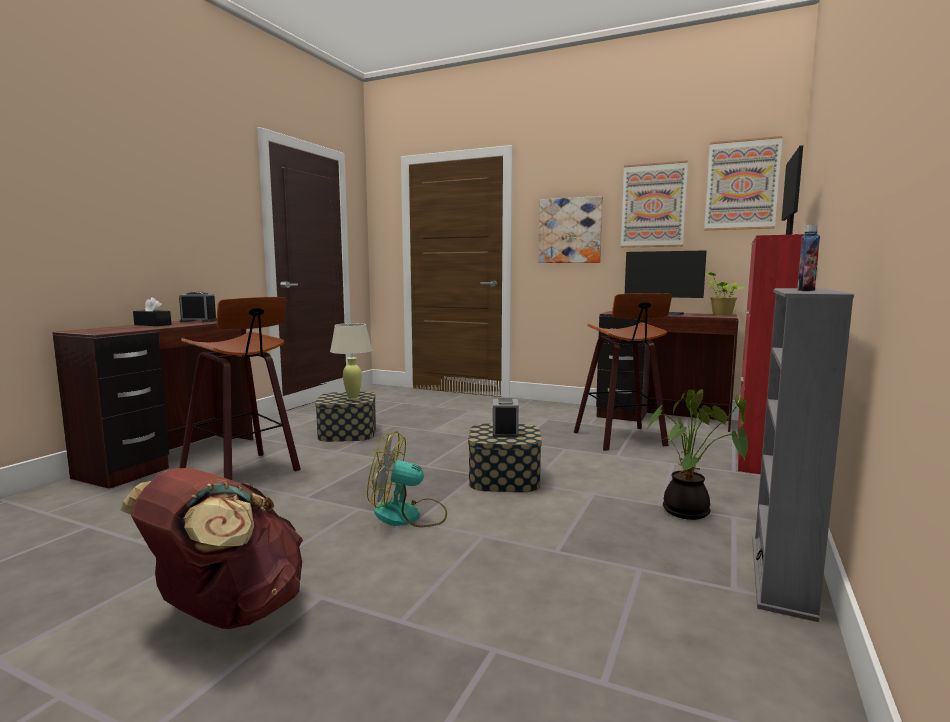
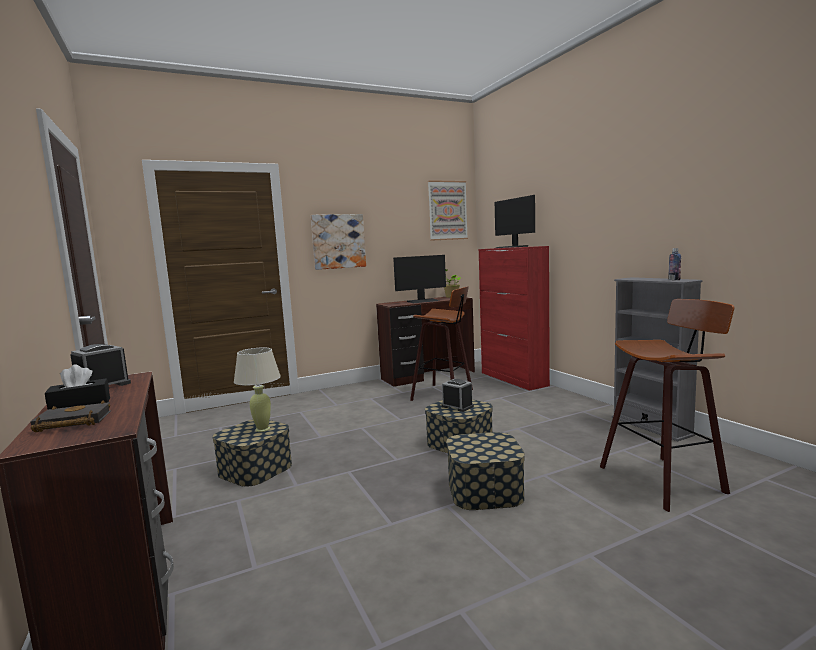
camera: 50 degrees left, 0 degrees up
(115, 328) = (70, 423): none -> black book
(227, 613) = (590, 604): brown backpack -> none
(245, 474) = (278, 544): stool -> stool (665, 479)
(408, 516) = (485, 490): fan -> storage box
(653, 205) = (397, 222): picture -> none
(690, 513) = (569, 417): potted plant -> none

